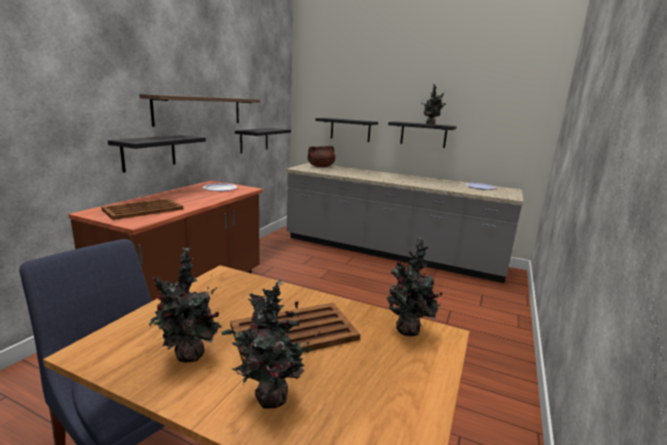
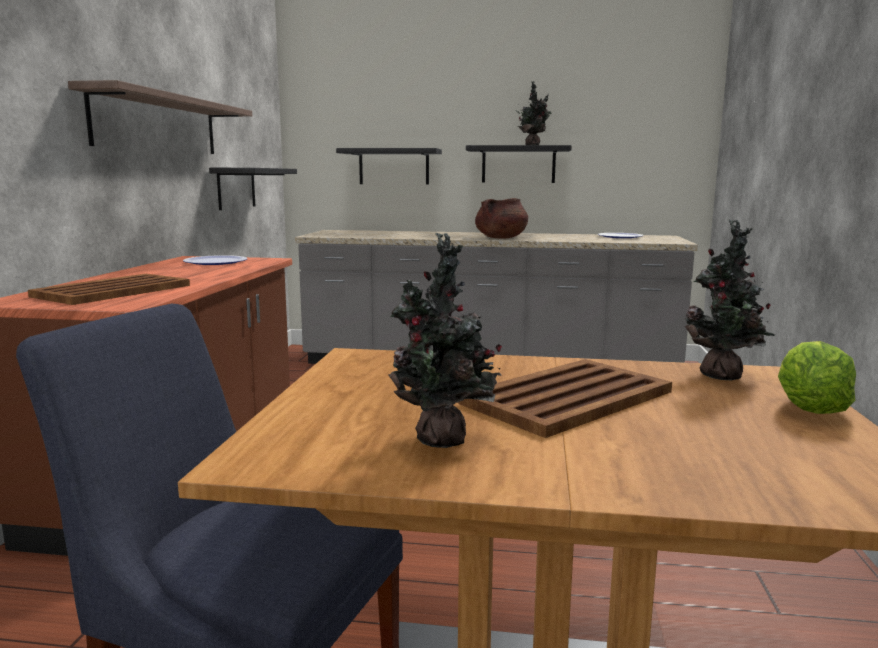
camera: 15 degrees left, 5 degrees down
(149, 152) = (86, 195): black shelf -> none
(268, 399) = (635, 462): potted plant -> none
(321, 166) = (351, 232): brown cooking pot -> brown cooking pot (501, 238)
(428, 374) = (809, 409): none -> lettuce

